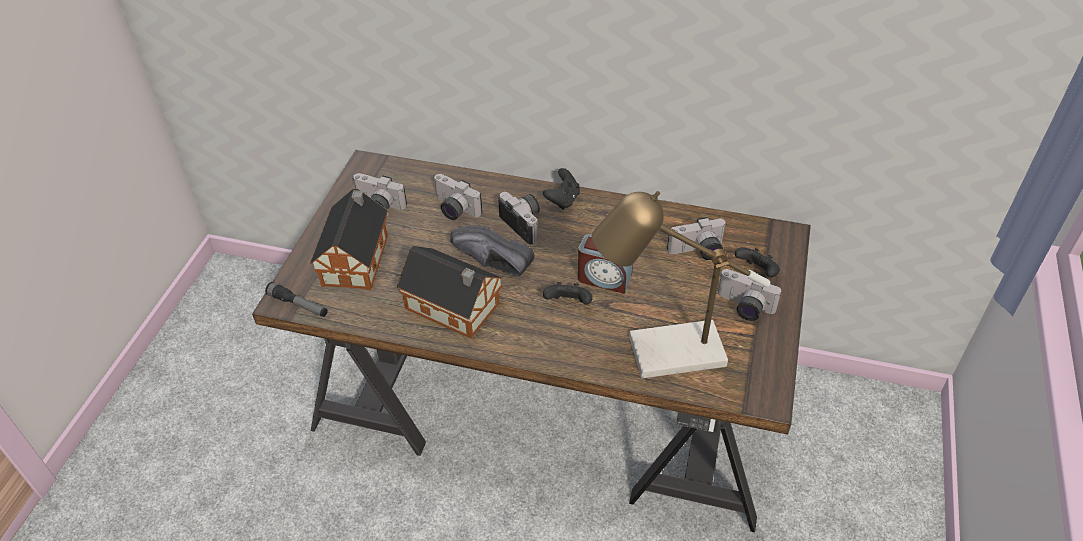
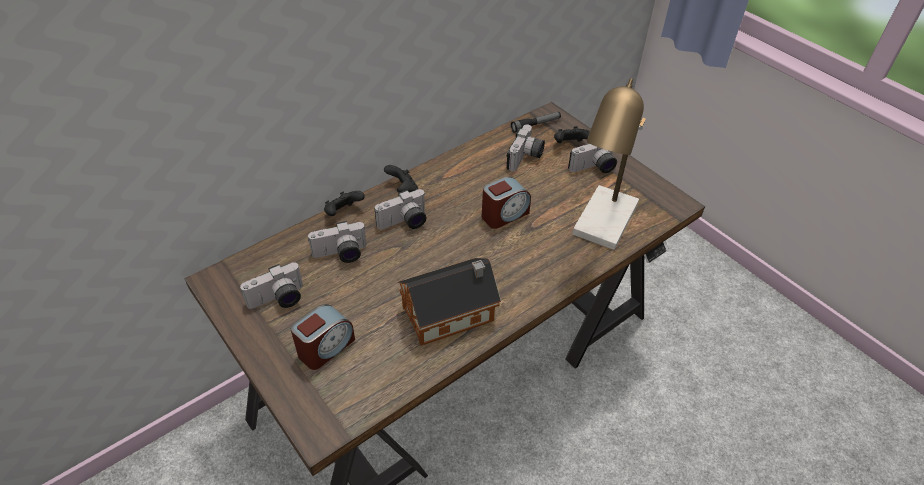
camera: 55 degrees left, 0 degrees up
(298, 305) = (338, 422): flashlight -> flashlight (535, 125)
(357, 258) = (325, 348): toy house -> alarm clock
(490, 264) = (427, 266): black shoe -> none
(525, 223) = (404, 223): camera -> camera turned 150 degrees clockwise
(568, 304) = (511, 246): black game controller -> black game controller (343, 213)

